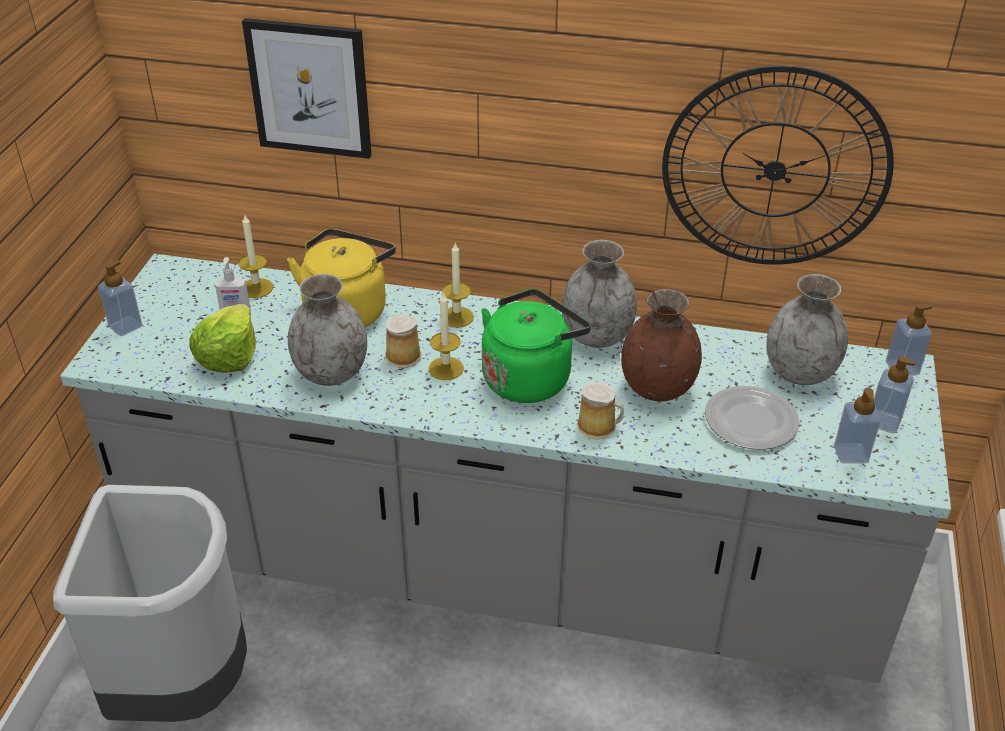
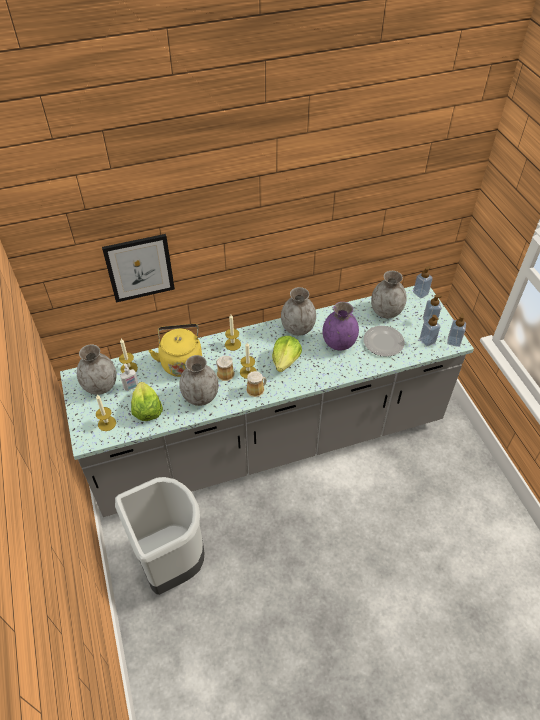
camera: 30 degrees left, 10 degrees up
(125, 326) = (82, 416): soap dispenser -> soap dispenser (453, 341)
(150, 350) = (107, 423): none -> candle
(192, 295) = (100, 385): none -> grey vase
(530, 377) = (285, 360): green kettle -> lettuce
(599, 427) = (330, 371): mug -> mug (256, 389)
(657, 387) = (339, 342): brown vase -> purple vase
(775, 170) = (360, 233): wall clock -> none

